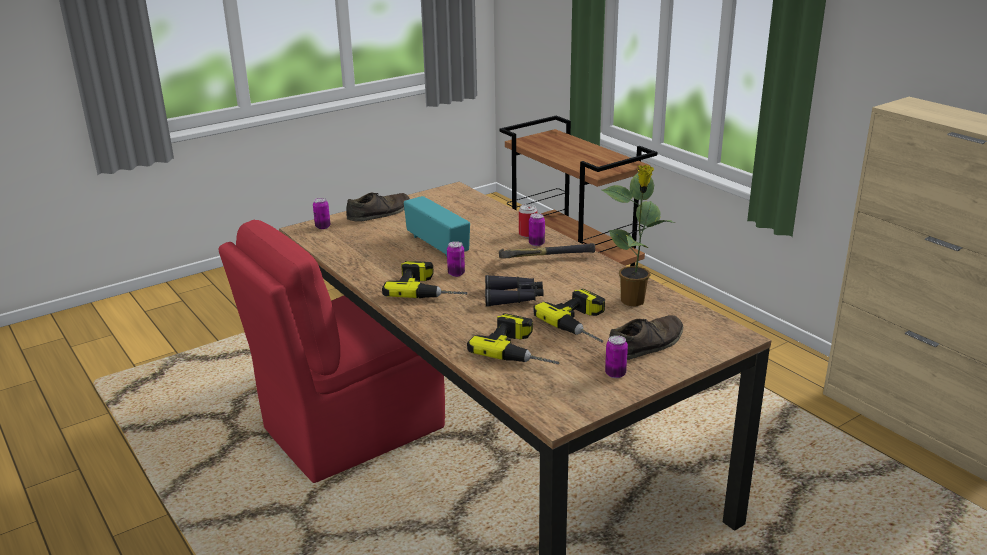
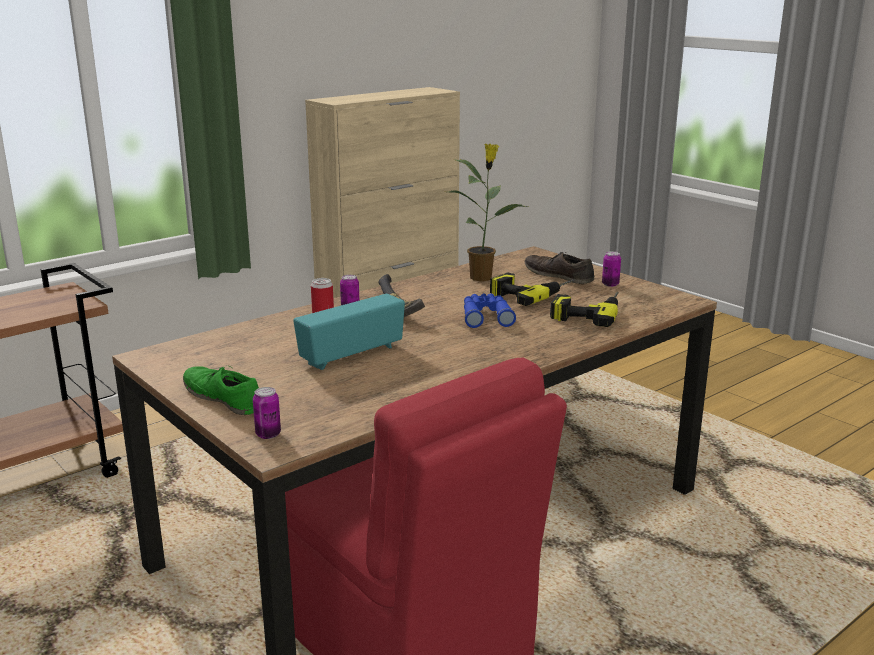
camera: 95 degrees left, 5 degrees down
(379, 213) = (224, 398): brown shoe -> green shoe
(430, 288) = (472, 352): power drill -> none
(456, 273) = (432, 342): can -> none
(514, 298) = (486, 316): black binoculars -> blue binoculars

